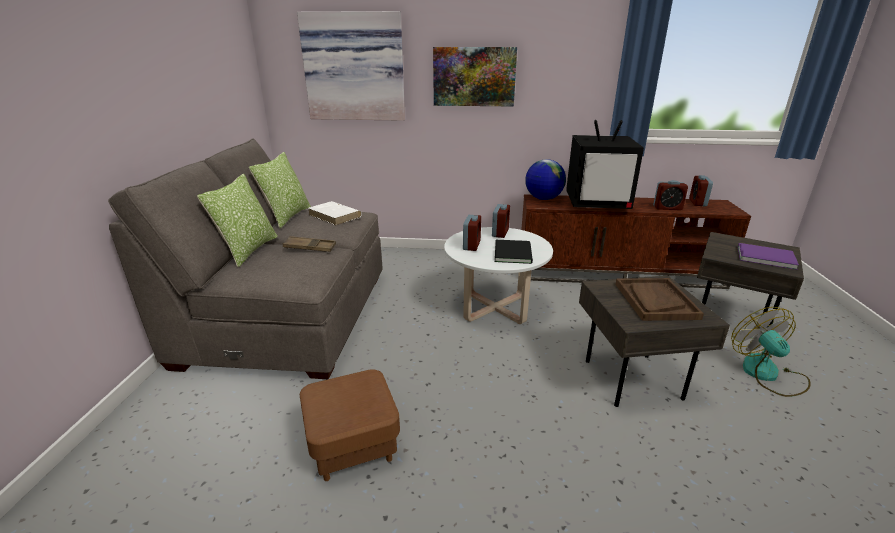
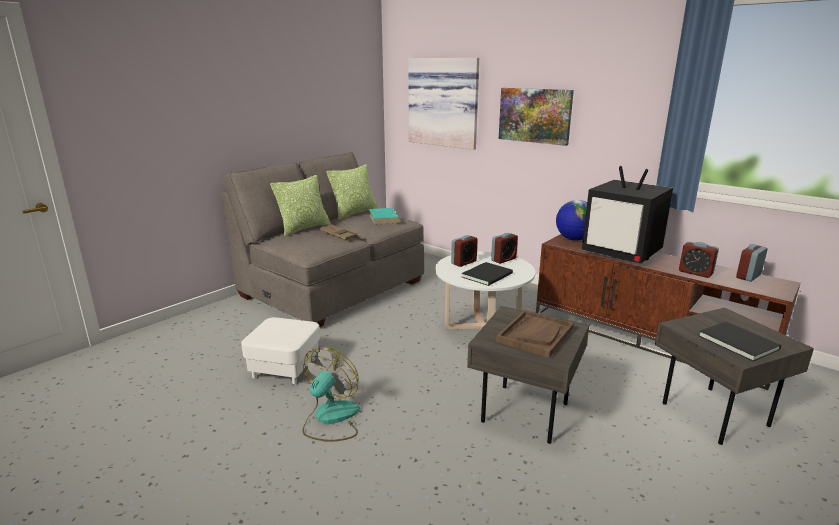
camera: 35 degrees right, 5 degrees down
(335, 215) = (384, 218): white book -> turquoise book
(353, 445) = (285, 368): brown ottoman -> white ottoman
(763, 256) = (737, 341): purple book -> black book
(767, 374) = (674, 465): fan -> fan (330, 419)

